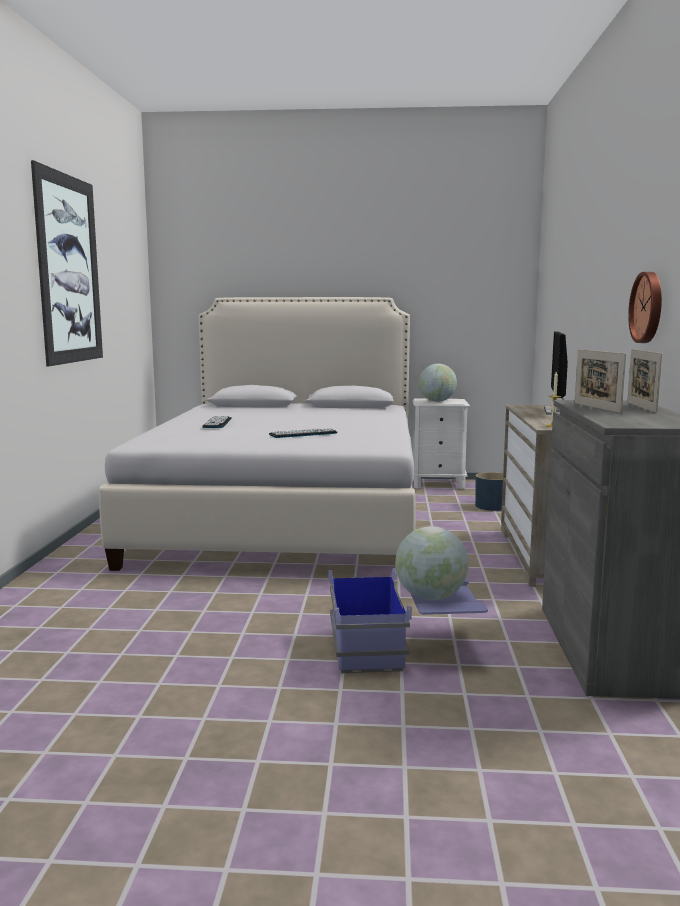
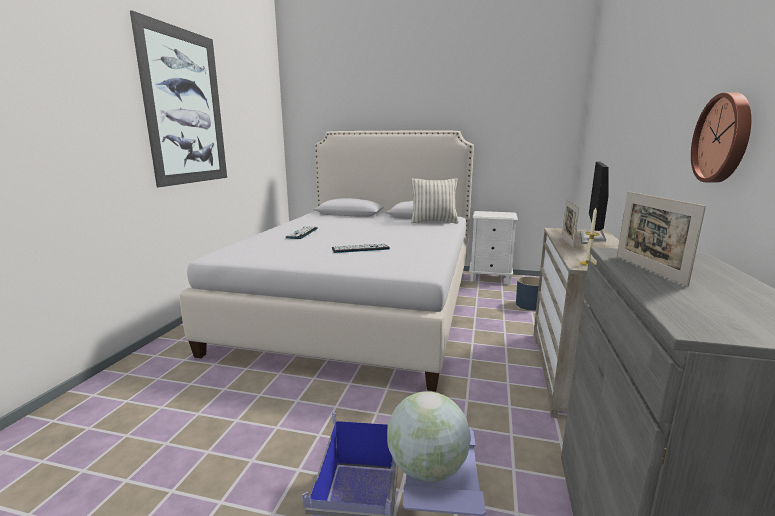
camera: 10 degrees right, 5 degrees up
(369, 410) = (433, 222): none -> pillow
(437, 401) = (492, 214): globe -> none
(641, 407) = (711, 271): picture frame -> picture frame (567, 241)

